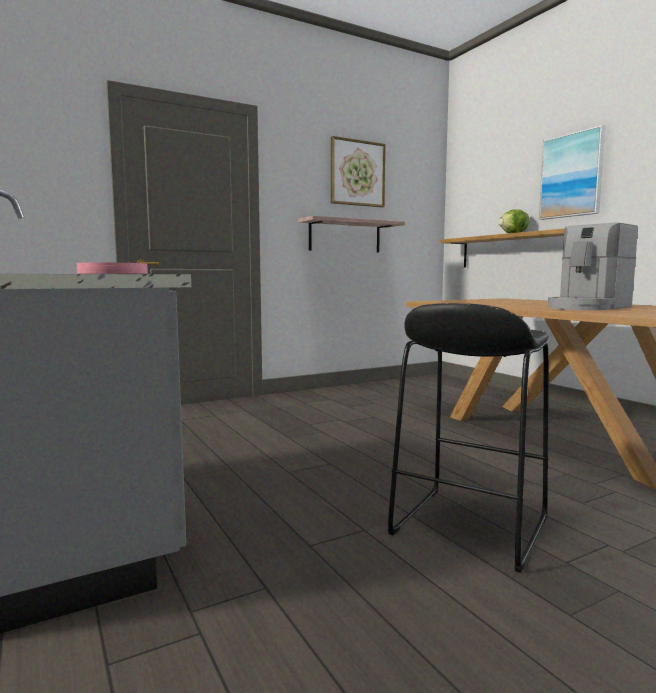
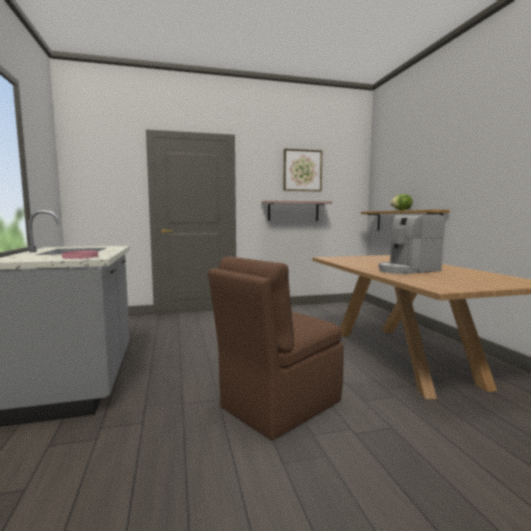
camera: 15 degrees right, 0 degrees up
(469, 526) = (278, 405): black stool -> brown chair
(571, 175) = (437, 171): picture -> none

